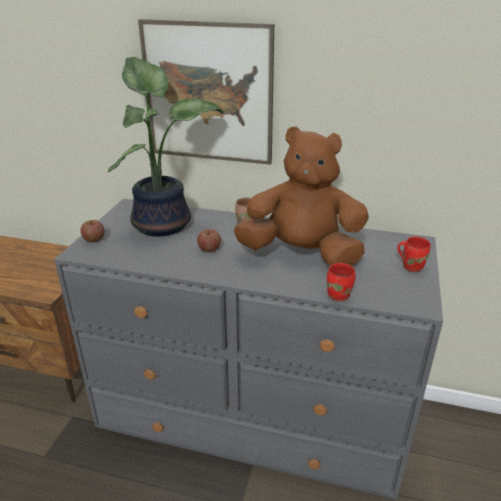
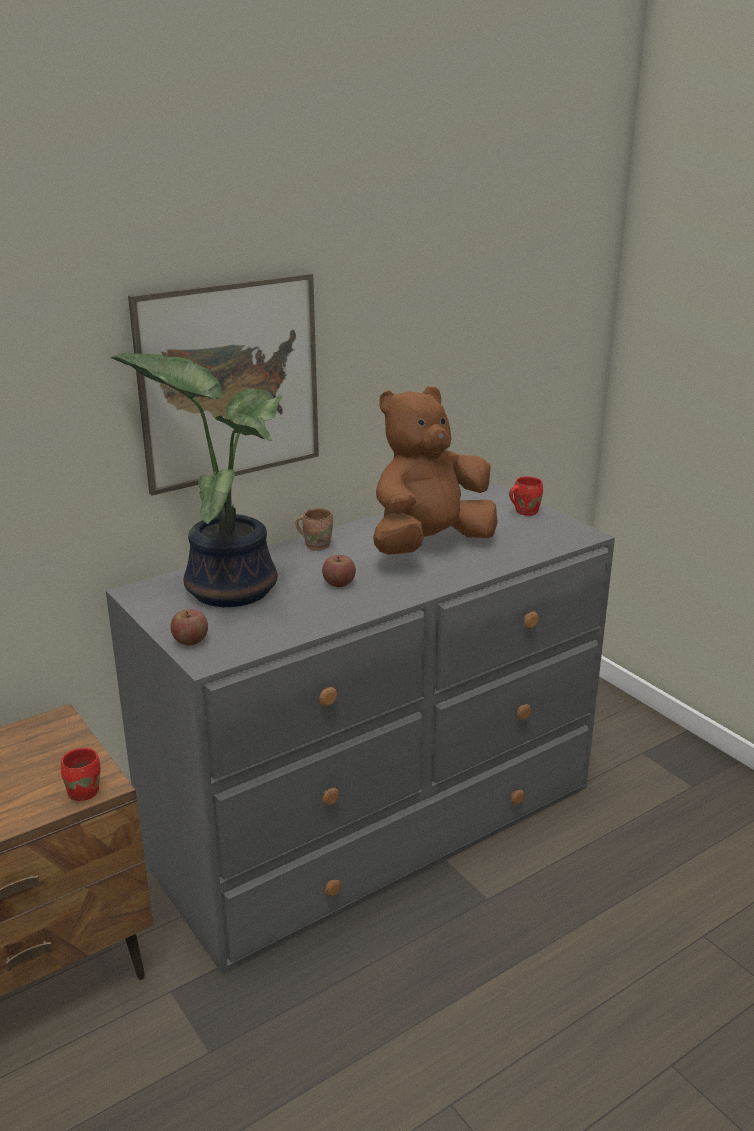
camera: 50 degrees left, 5 degrees down
(339, 294) = (521, 557): red mug -> red mug (84, 790)

